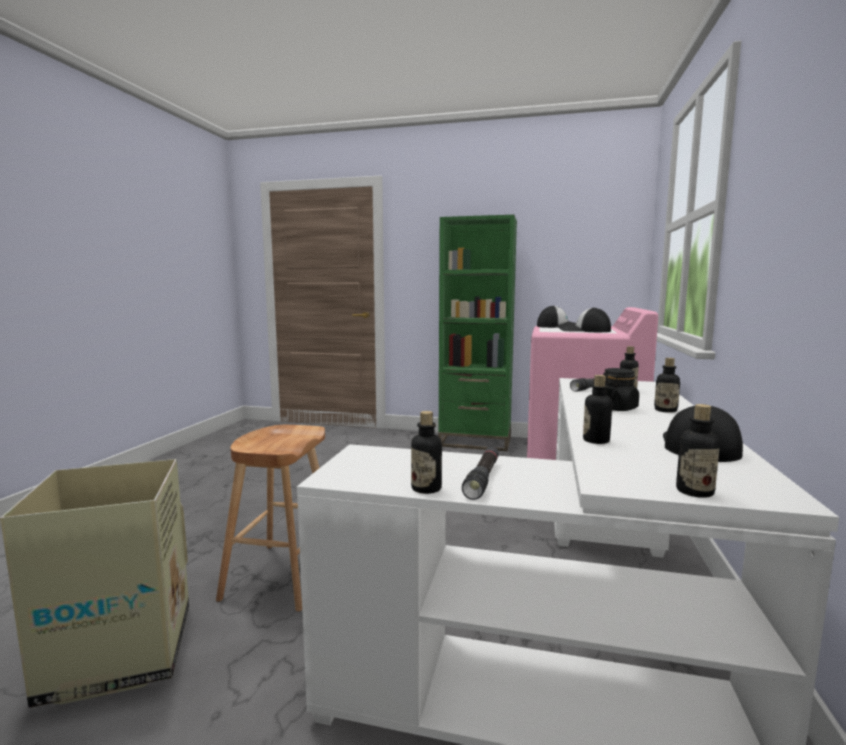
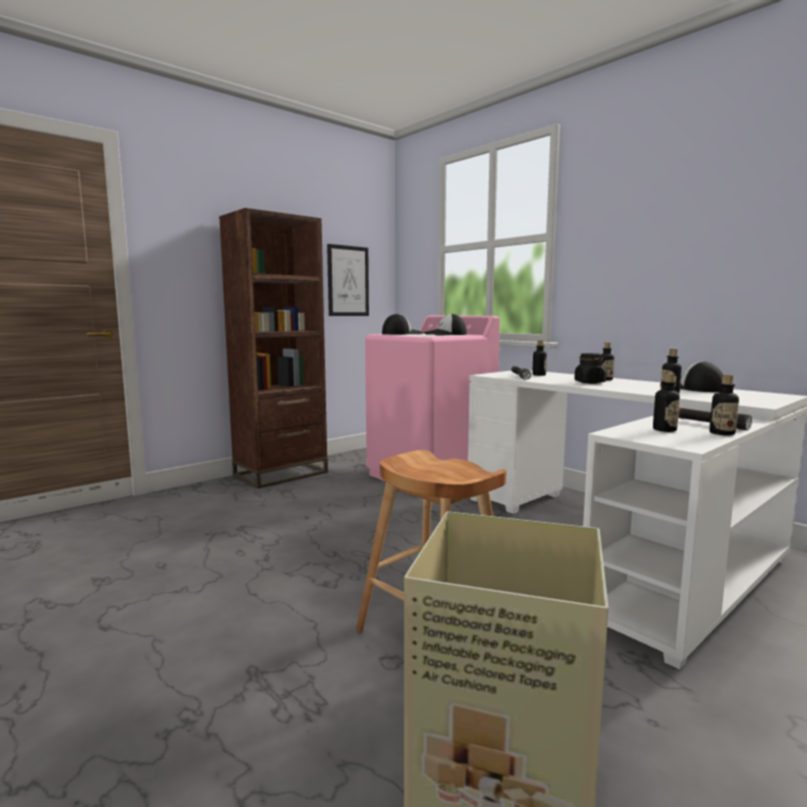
camera: 55 degrees left, 0 degrees up
(475, 441) = (281, 474): green bookcase -> brown bookcase
(580, 269) = (348, 281): none -> picture
(694, 492) = (774, 399): bottle -> bottle (664, 430)

